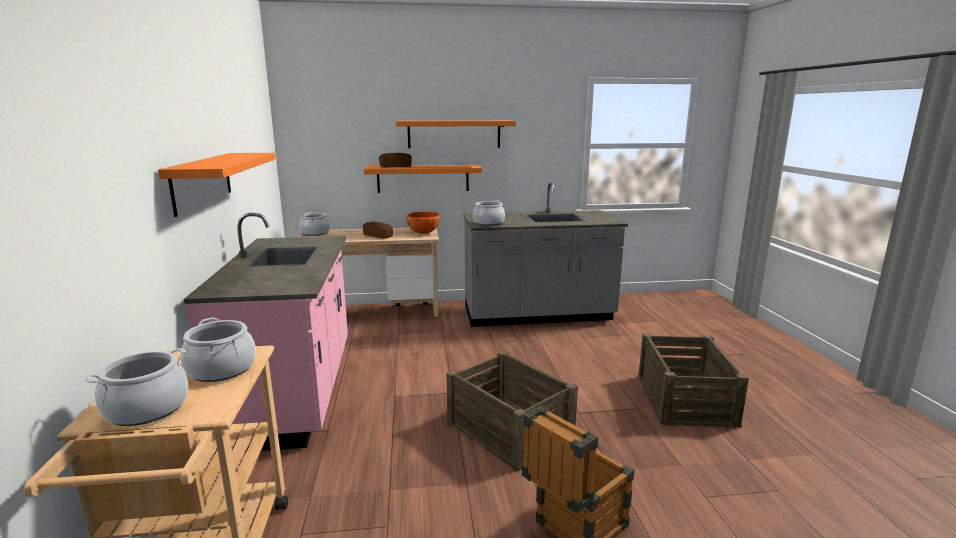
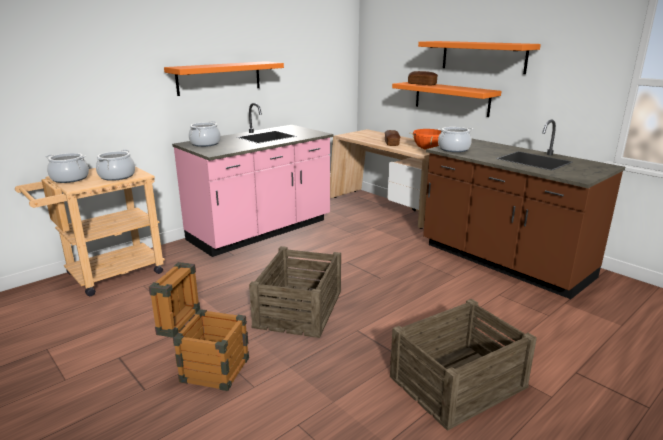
camera: 55 degrees right, 5 degrees up
(315, 233) = (364, 132): cooking pot -> cooking pot (205, 144)
(538, 315) = (504, 262): grey counter -> brown counter

